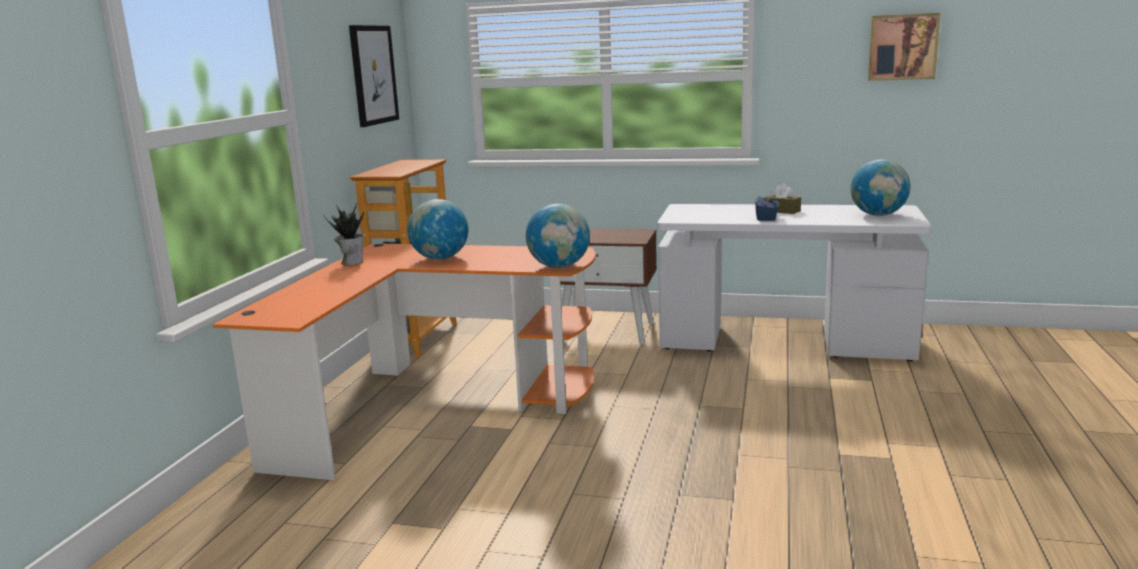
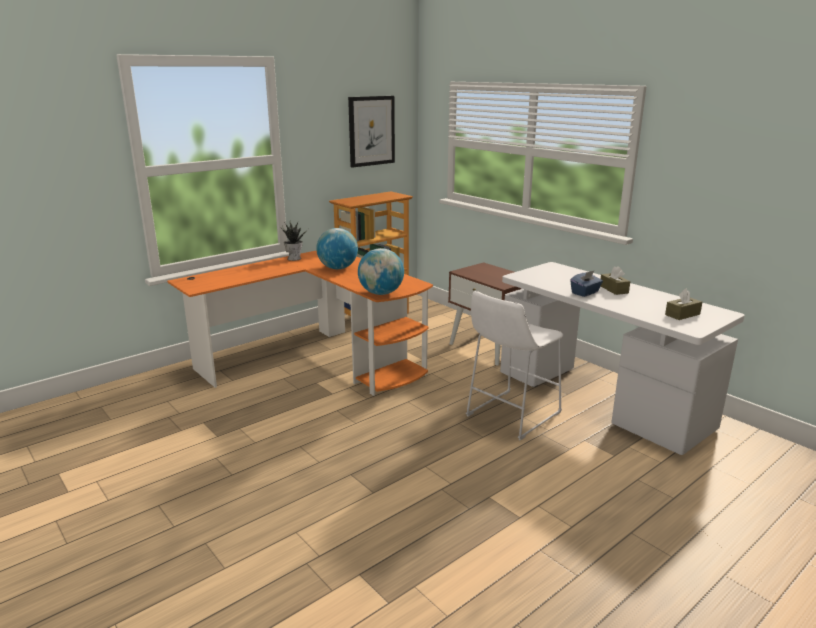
camera: 35 degrees right, 5 degrees up
(734, 382) = (510, 416): none -> white stool
(878, 215) = (682, 314): globe -> brown tissue box
(902, 47) = (769, 157): picture -> none

